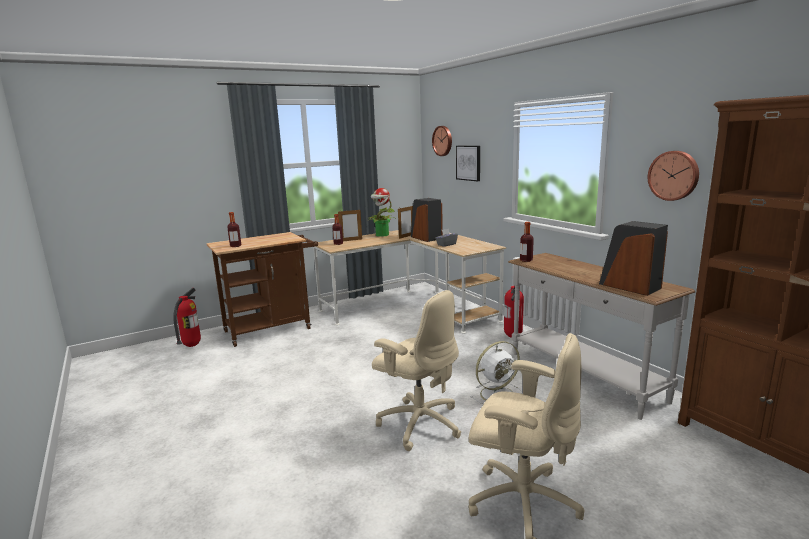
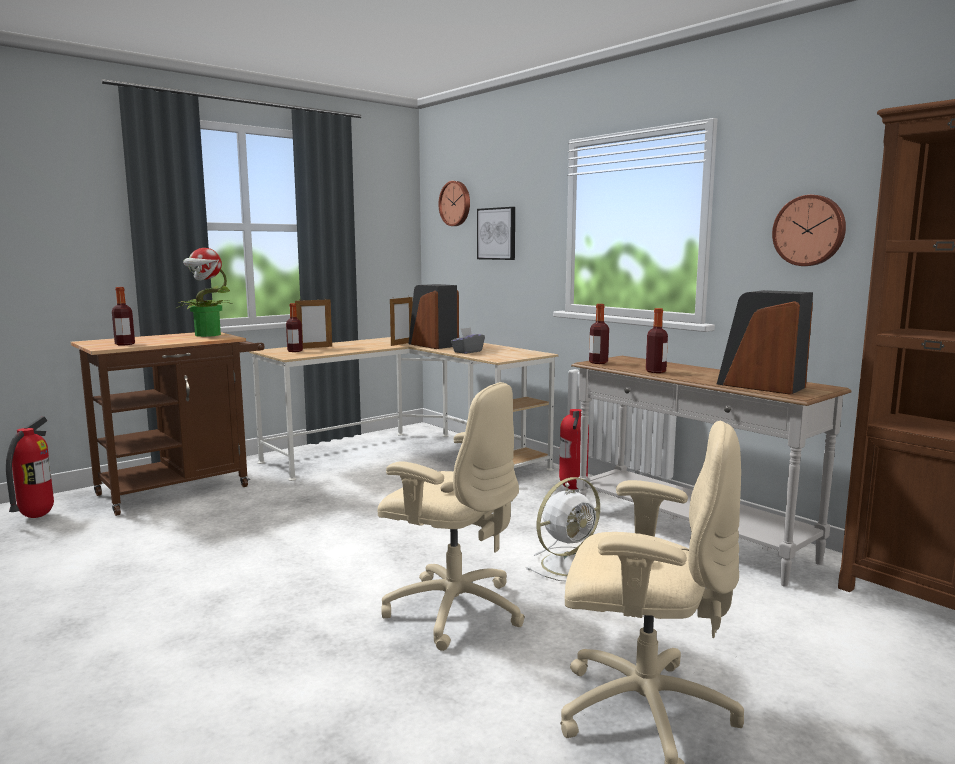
camera: 10 degrees left, 5 degrees down
(382, 235) = (362, 342): potted plant -> potted plant (207, 335)
(561, 270) = (655, 371): none -> bottle

